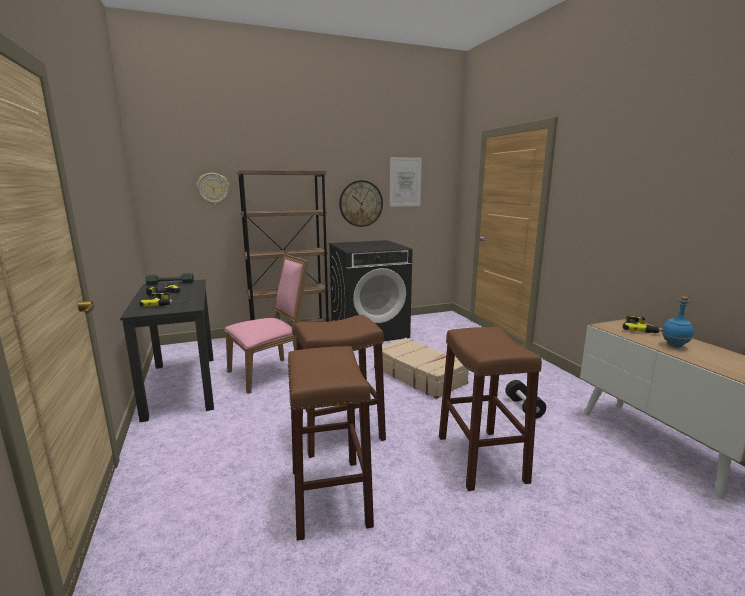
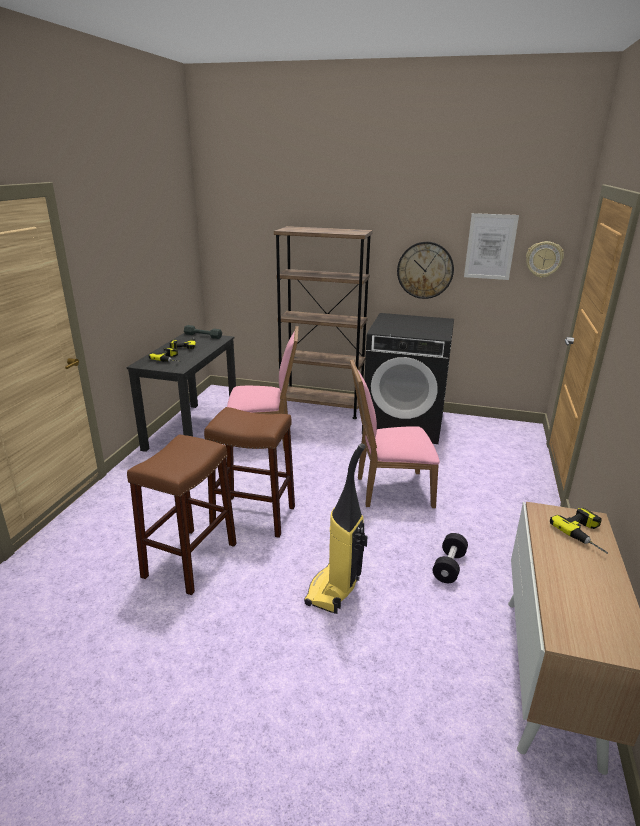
camera: 35 degrees right, 10 degrees up
(213, 188) = (265, 242): wall clock -> wall clock (543, 259)
(419, 375) = (389, 490): beige suitcase -> pink chair
(481, 458) = (334, 590): brown stool -> vacuum cleaner
(675, 346) = (570, 566): blue bottle -> none

